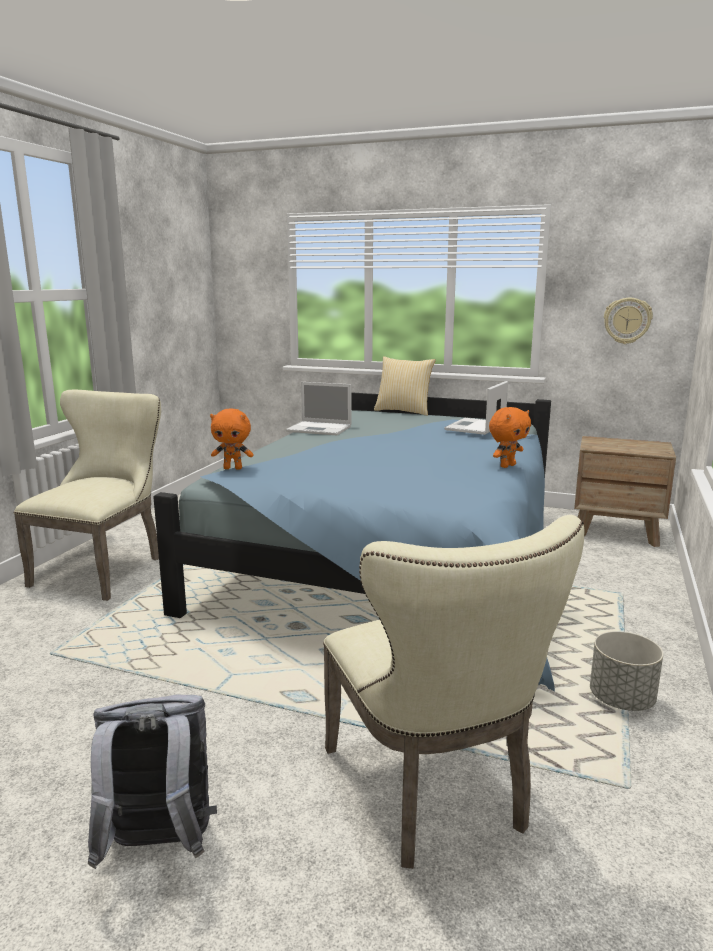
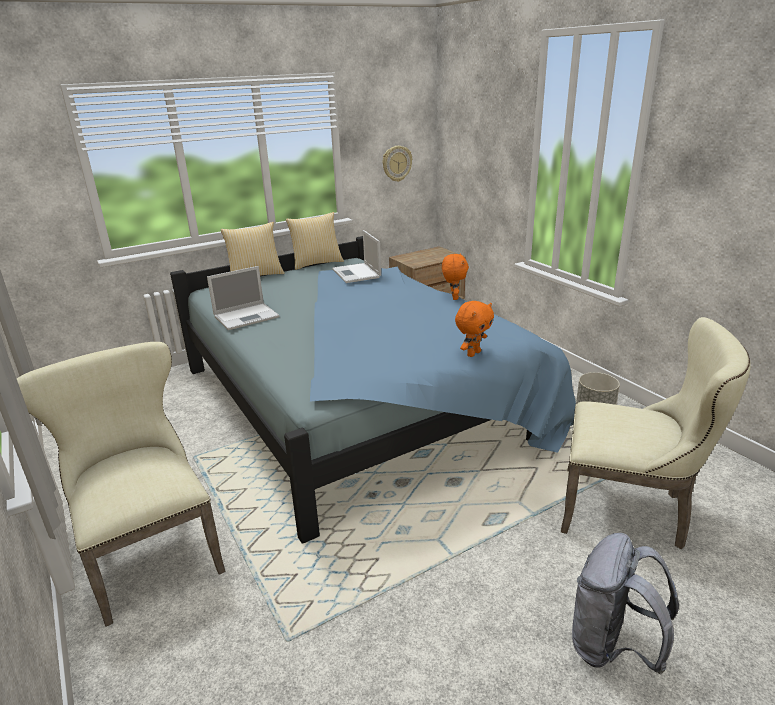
camera: 50 degrees left, 10 degrees up
(233, 468) = (313, 381): orange plush toy -> orange plush toy (473, 353)
(475, 416) = (316, 263): none -> pillow

